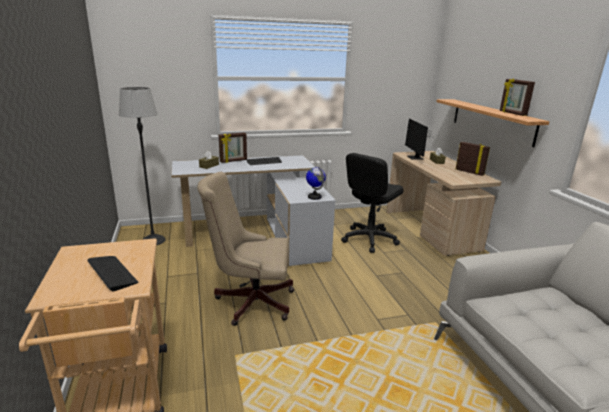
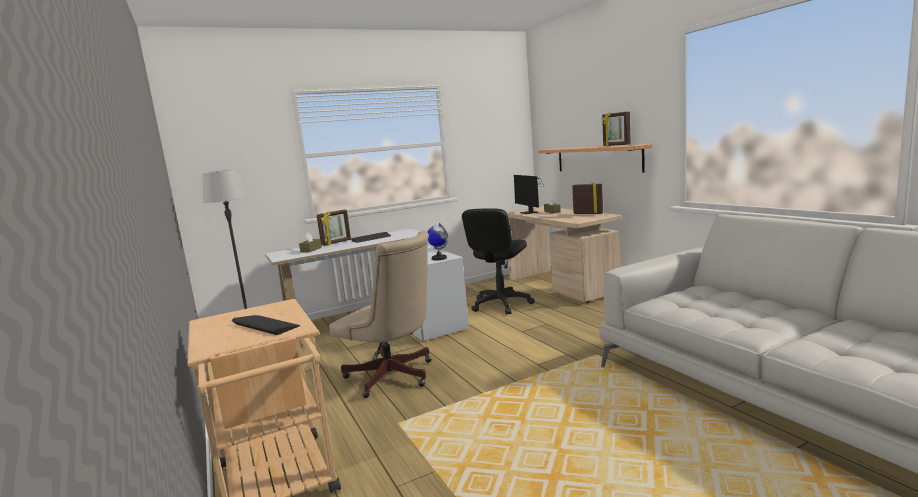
camera: 10 degrees left, 10 degrees down
(250, 301) = (394, 377): beige office chair -> beige office chair turned 135 degrees counterclockwise

